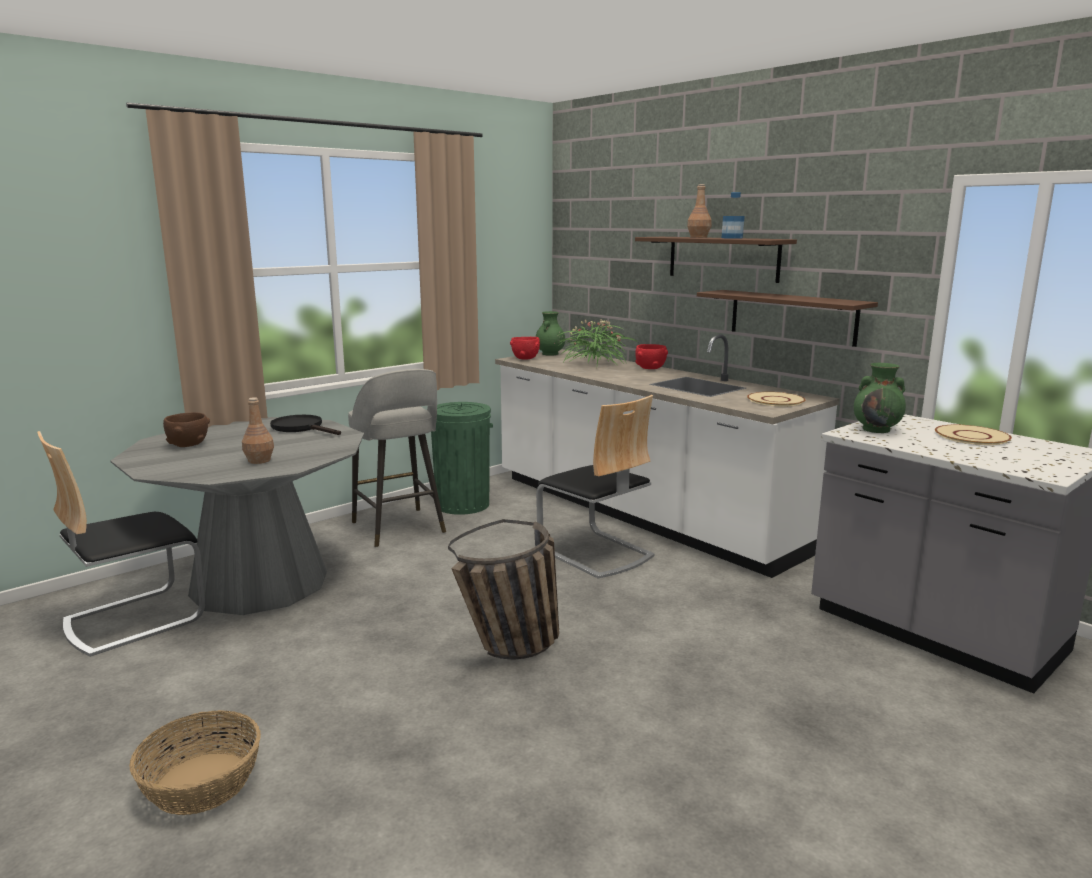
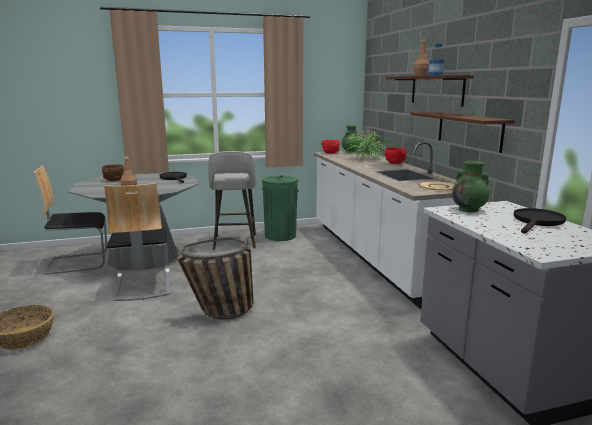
camera: 25 degrees right, 0 degrees up
(595, 553) = (324, 273): chair -> chair (142, 285)
(972, 436) = (537, 222): beige plate -> black frying pan

